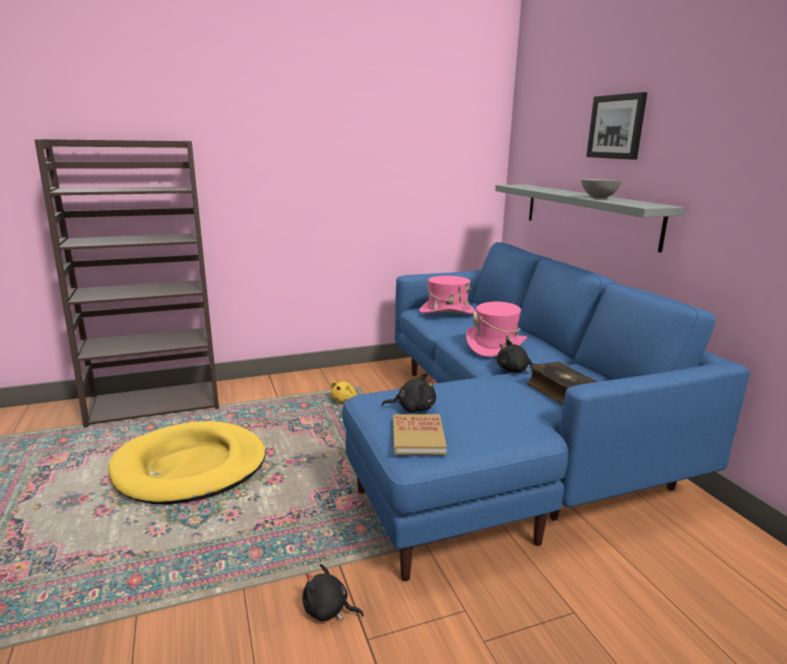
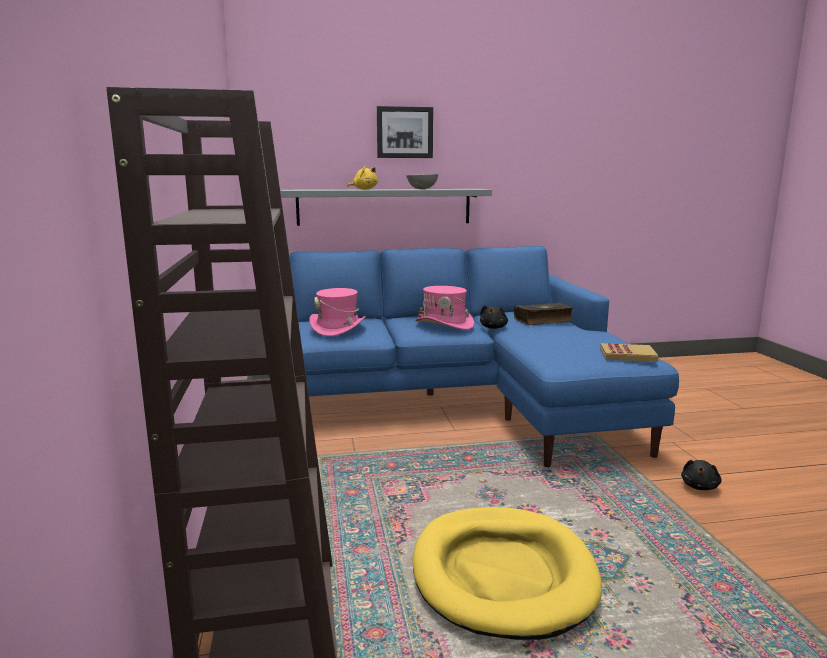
camera: 80 degrees left, 5 degrees down
(344, 400) = (348, 466): yellow plush toy -> yellow plush toy (364, 189)
(413, 408) = (580, 353): black plush toy -> none

